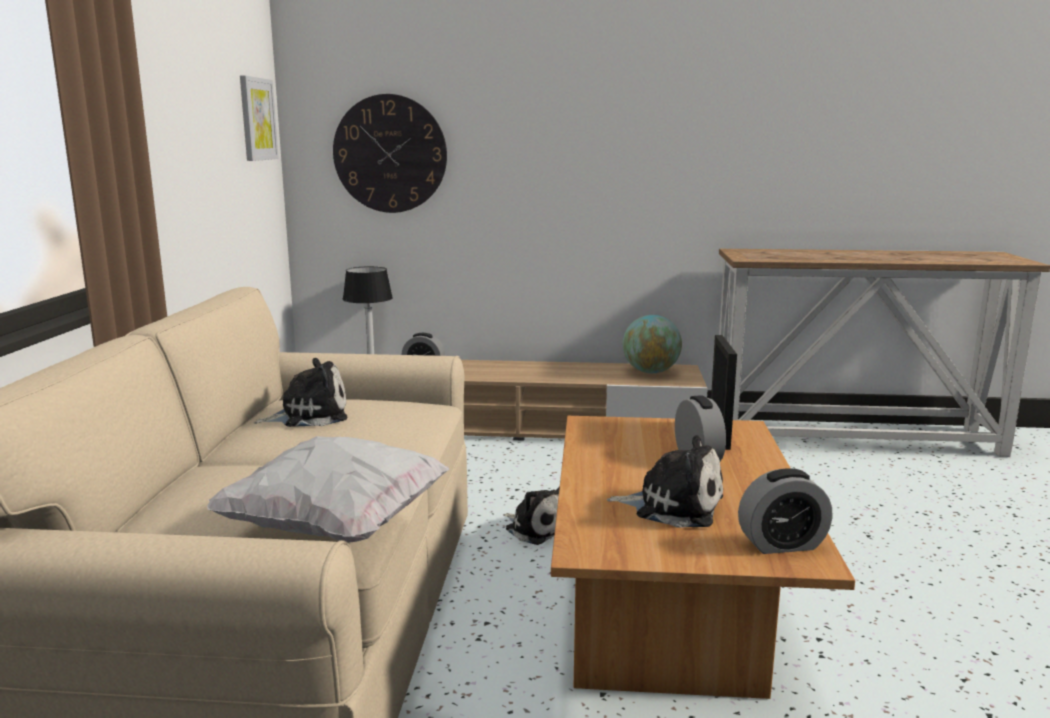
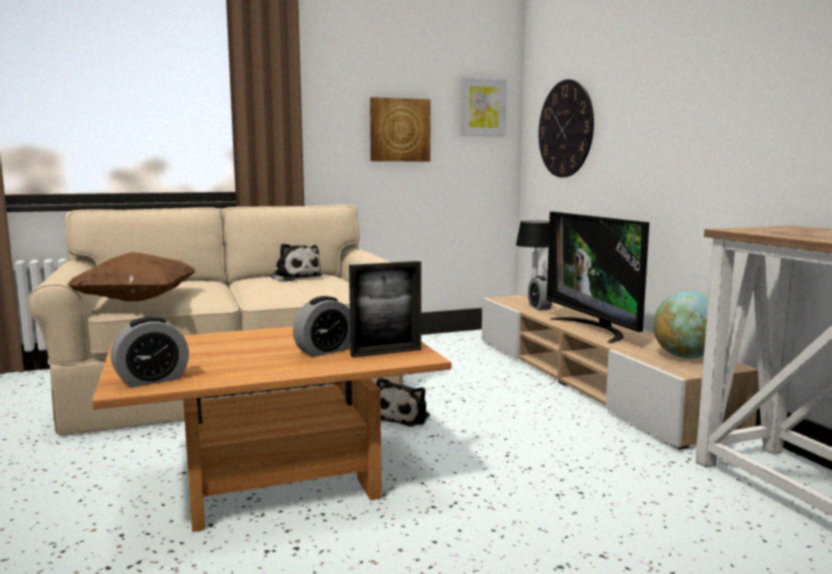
camera: 65 degrees right, 5 degrees down
(204, 157) = (399, 130): none -> picture
(337, 527) = (136, 301): white pillow -> brown pillow
(535, 373) = (594, 329): none -> television
(673, 506) = (214, 353): plush toy -> none
(782, 544) = (152, 380): alarm clock -> alarm clock turned 90 degrees counterclockwise

